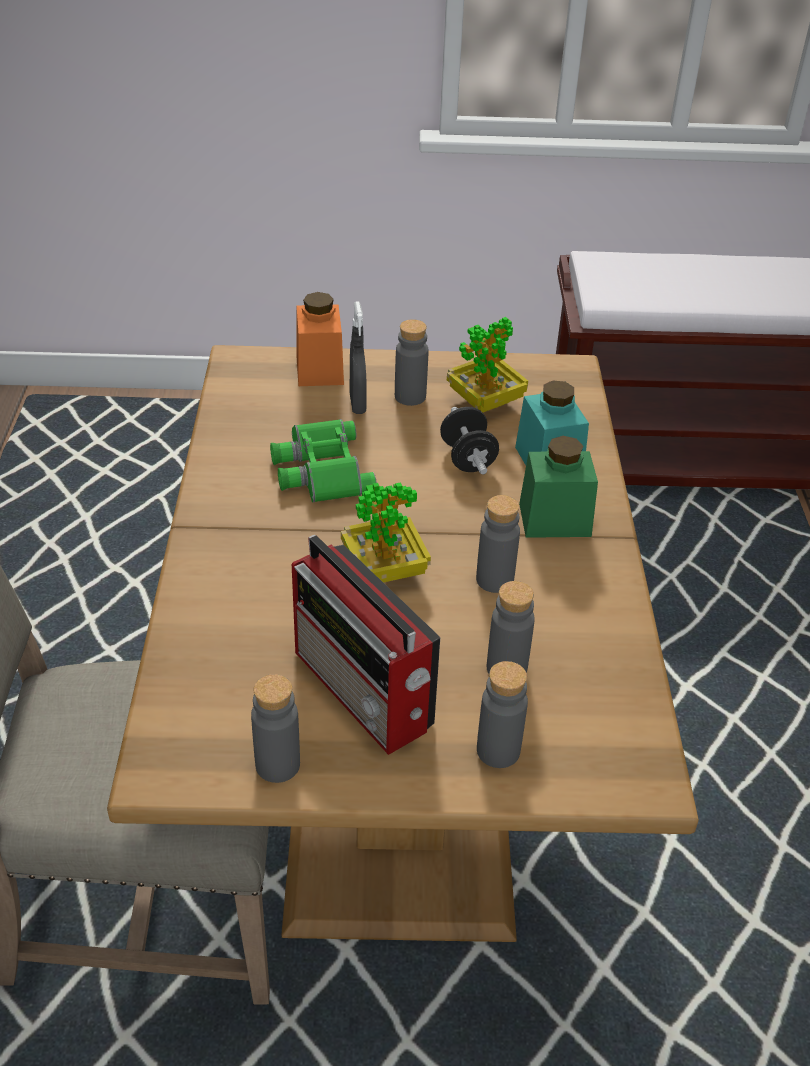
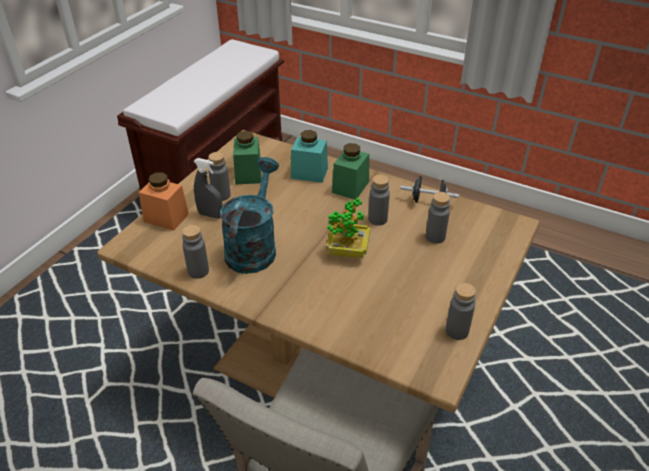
camera: 60 degrees left, 0 degrees up
(319, 469) = (253, 246): green binoculars -> turquoise watering can
(364, 693) = (426, 286): radio -> none
(467, 458) = (286, 195): black dumbbell -> black dumbbell (428, 202)
(485, 402) = (248, 174): potted plant -> green jar
(498, 751) = (481, 257): grey bottle -> grey bottle (198, 271)

